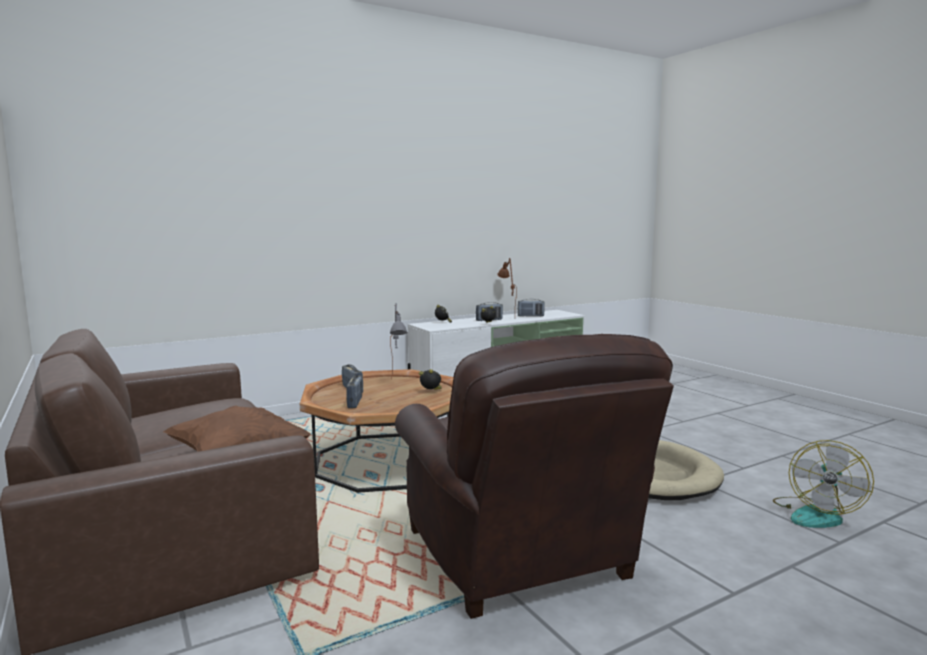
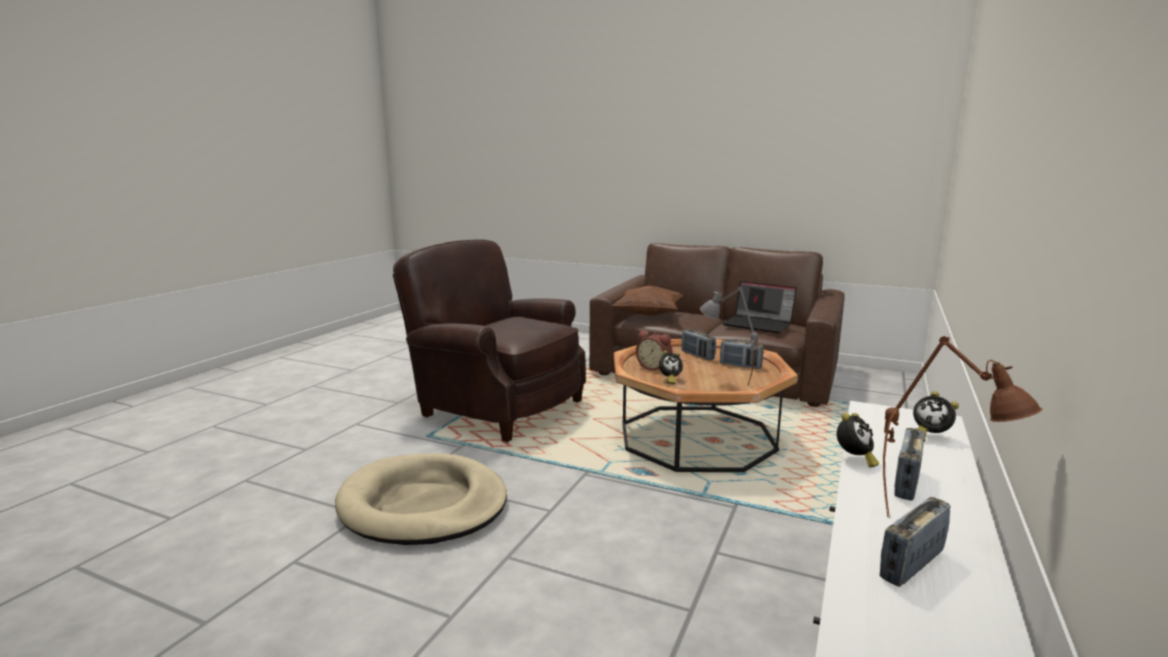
camera: 145 degrees right, 5 degrees up
(206, 408) = (759, 324): none -> laptop
(416, 402) = (654, 367): none -> alarm clock
(816, 514) = (243, 506): fan -> none

